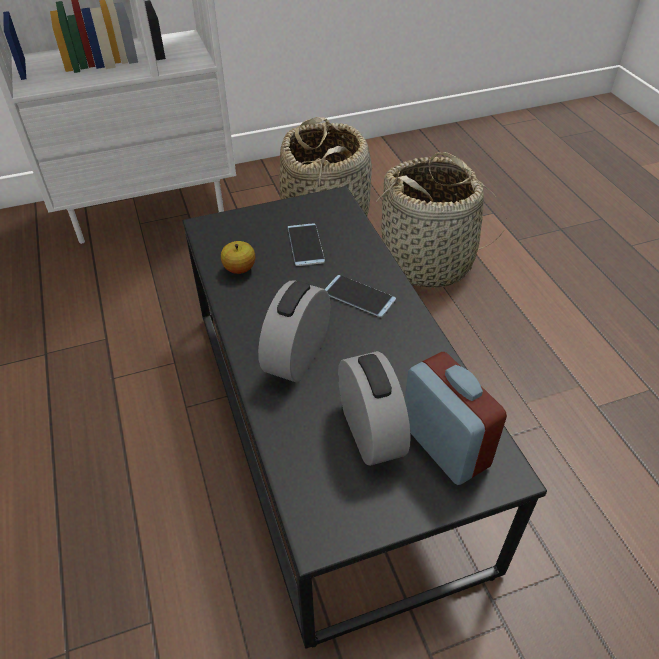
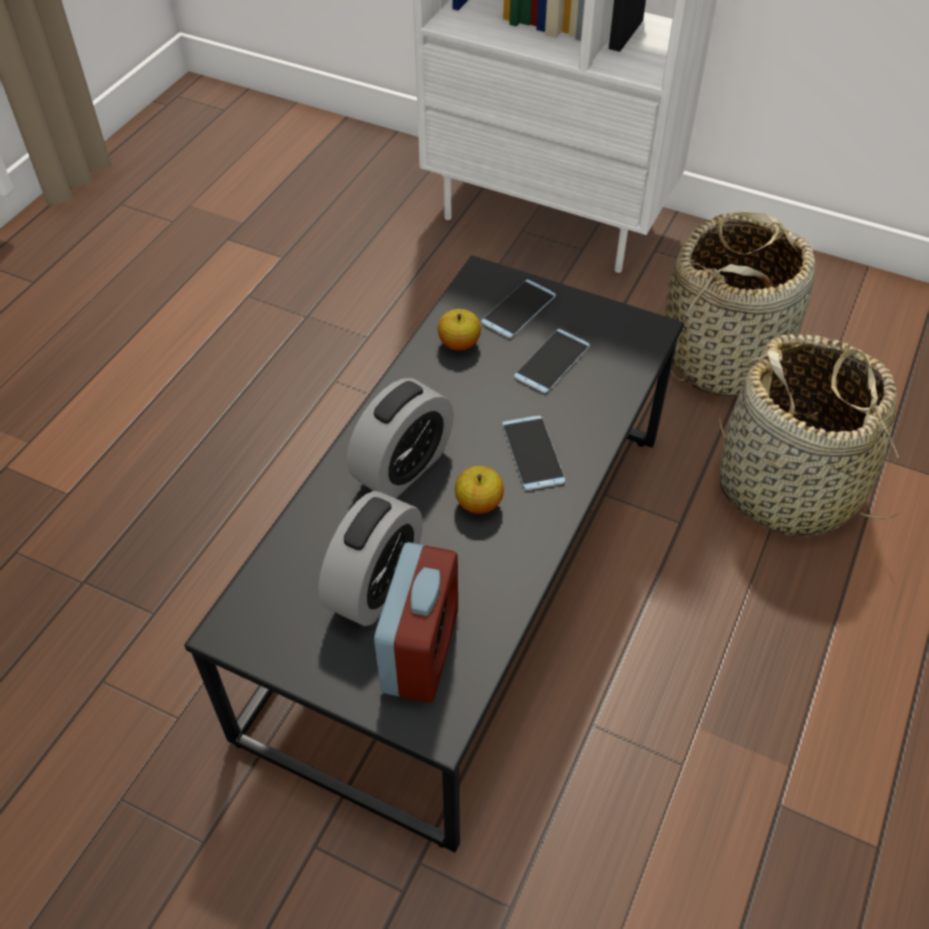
camera: 45 degrees right, 5 degrees up
(250, 230) = (518, 309): none -> phone
(297, 356) = (403, 467): alarm clock -> alarm clock turned 150 degrees clockwise
(366, 342) = (479, 503): none -> apple

